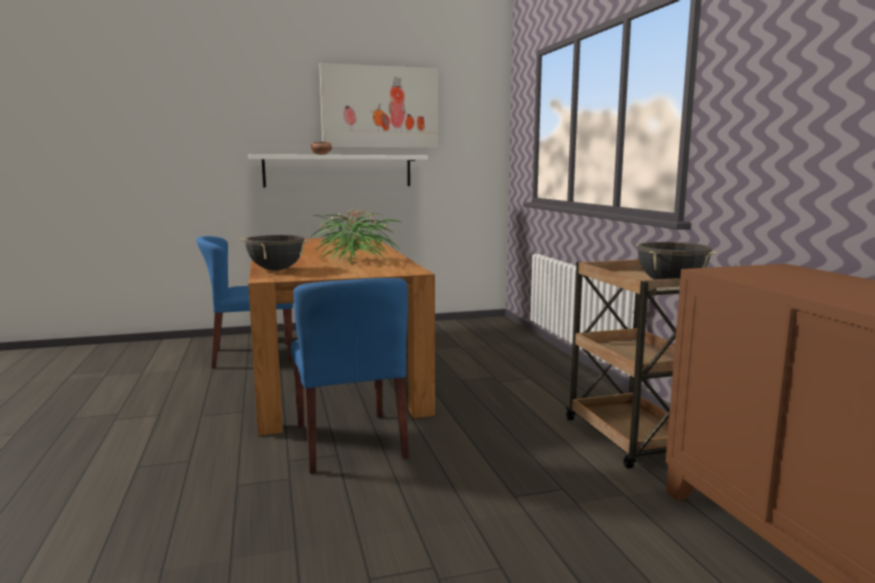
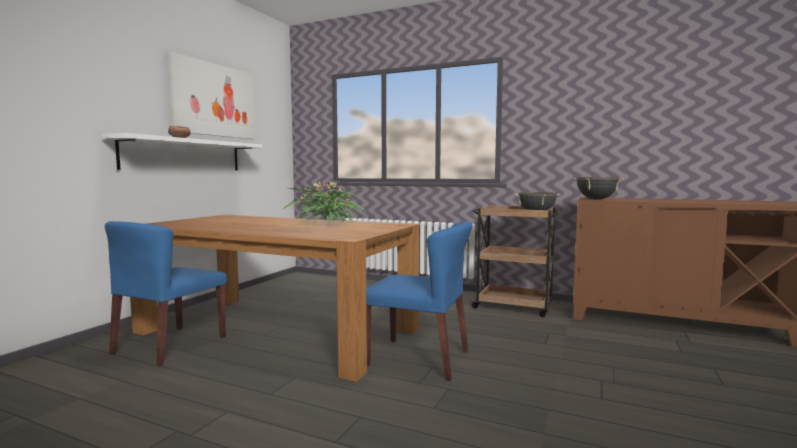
camera: 50 degrees left, 5 degrees down
(276, 270) = (314, 235): black cooking pot -> black cooking pot (596, 199)

